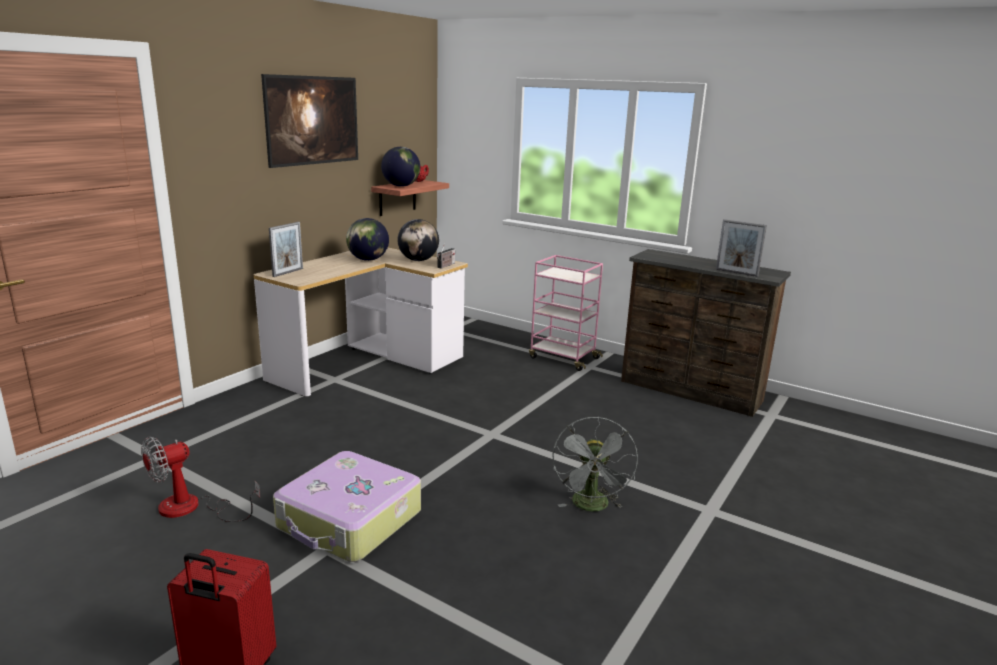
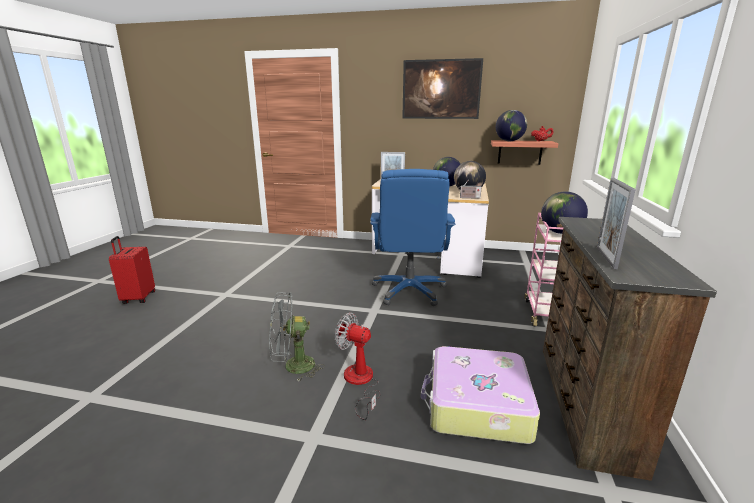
camera: 70 degrees right, 0 degrees up
(192, 508) = (251, 262): fan -> fan (360, 382)
(349, 521) = (250, 293): suitcase -> suitcase (476, 405)
(458, 402) = (409, 291): none -> blue office chair
(569, 275) = (560, 232): none -> globe

